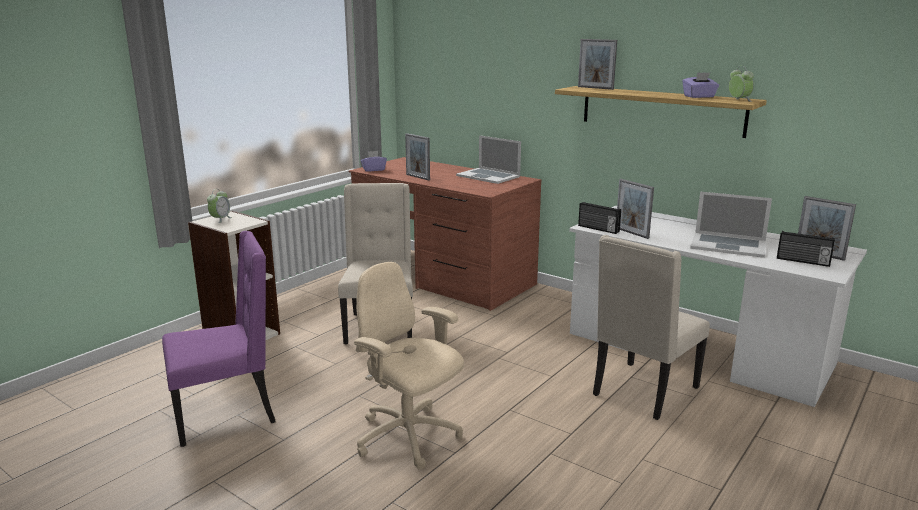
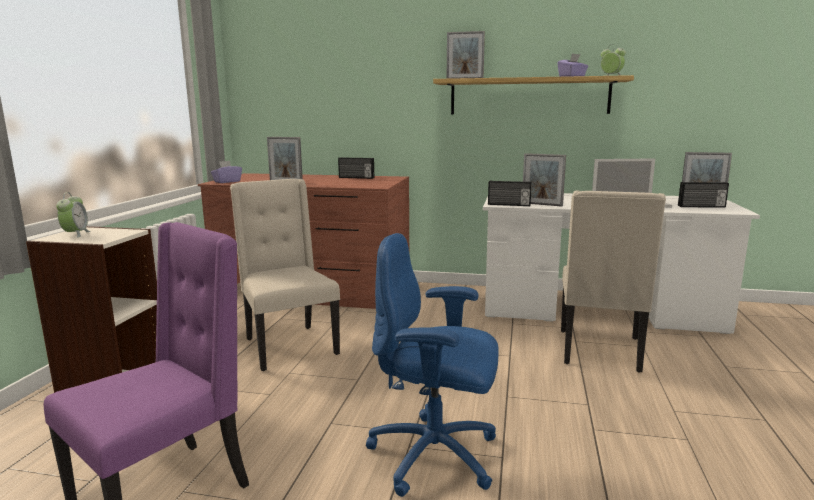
camera: 25 degrees left, 5 degrees down
(408, 438) = (436, 456): beige office chair -> blue office chair
(488, 176) = (356, 178): laptop -> radio

